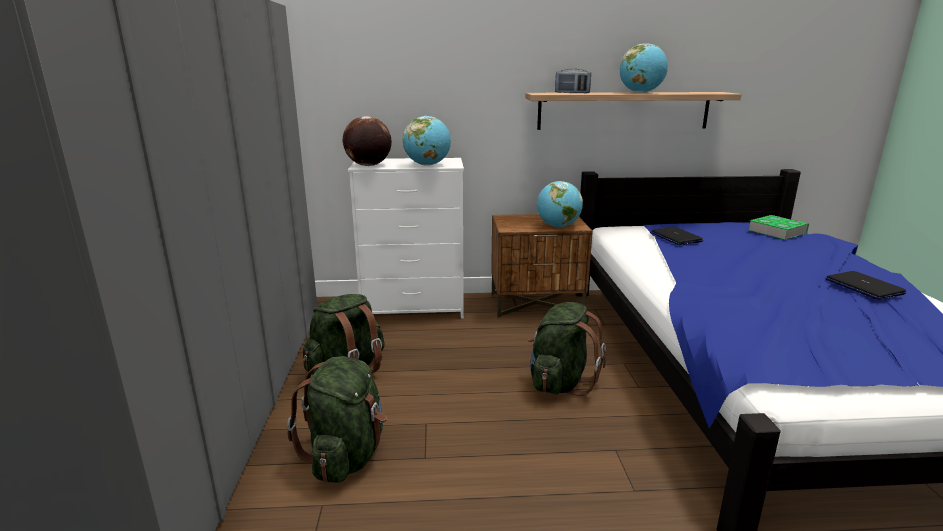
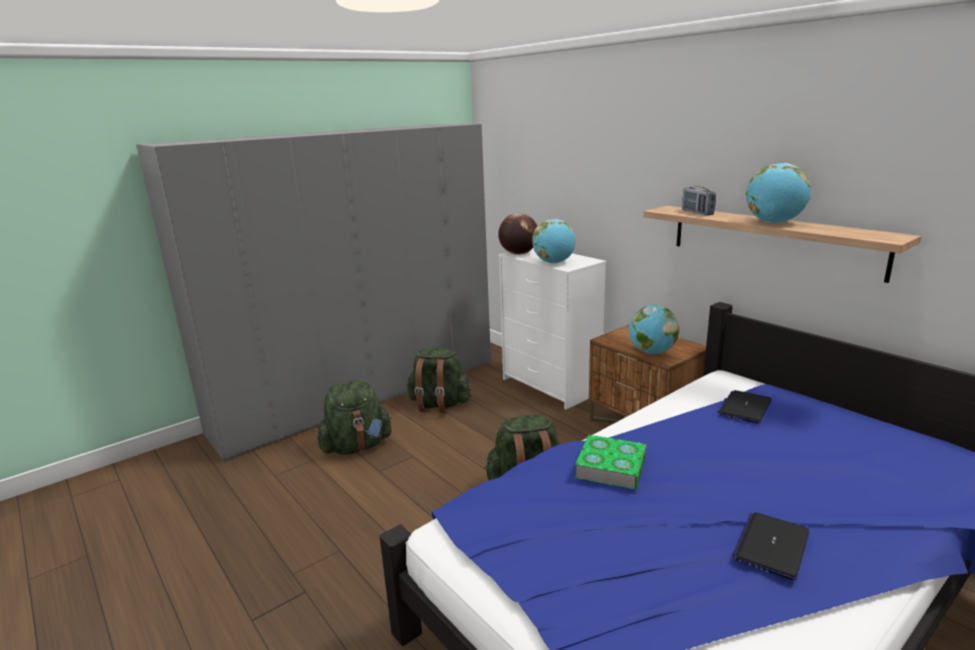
camera: 55 degrees right, 0 degrees up
(777, 231) = (911, 460): book -> book (611, 467)

